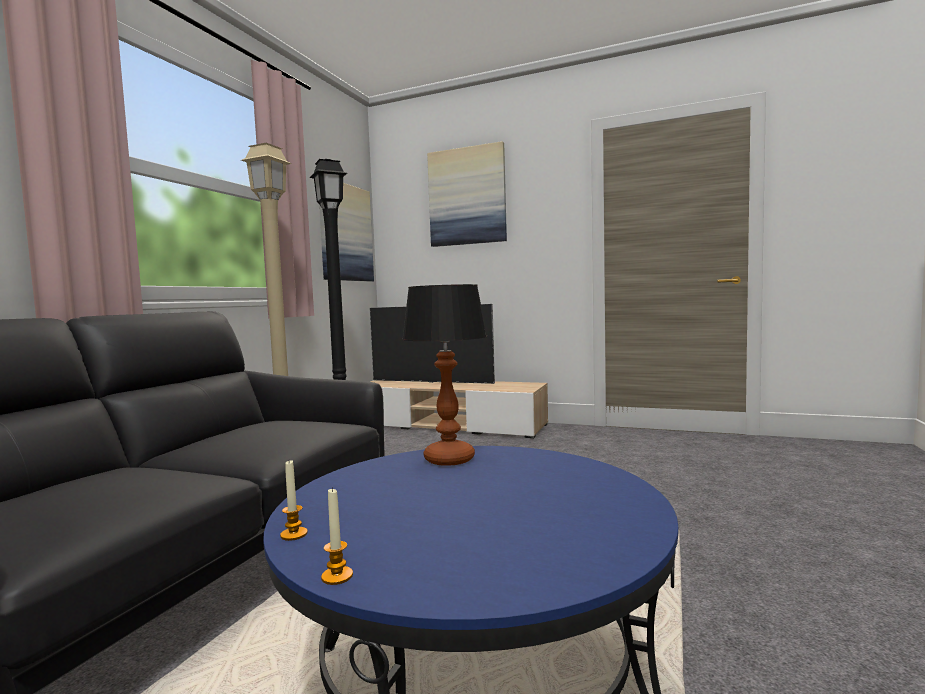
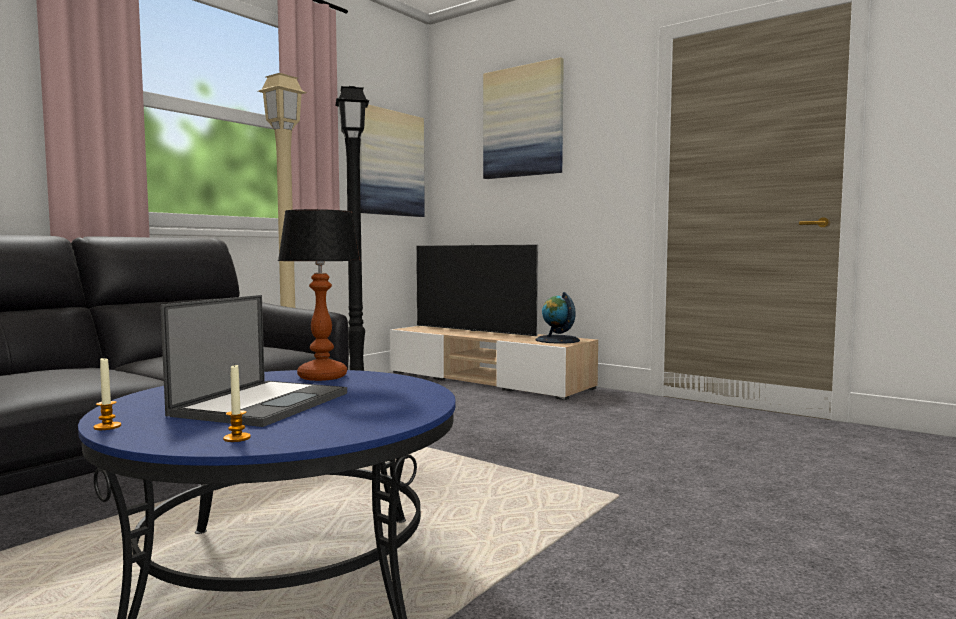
camera: 15 degrees right, 0 degrees up
(294, 534) = (120, 405): candle -> candle (237, 438)
(457, 507) = (263, 403): none -> laptop
(516, 386) = (557, 340): none -> globe

